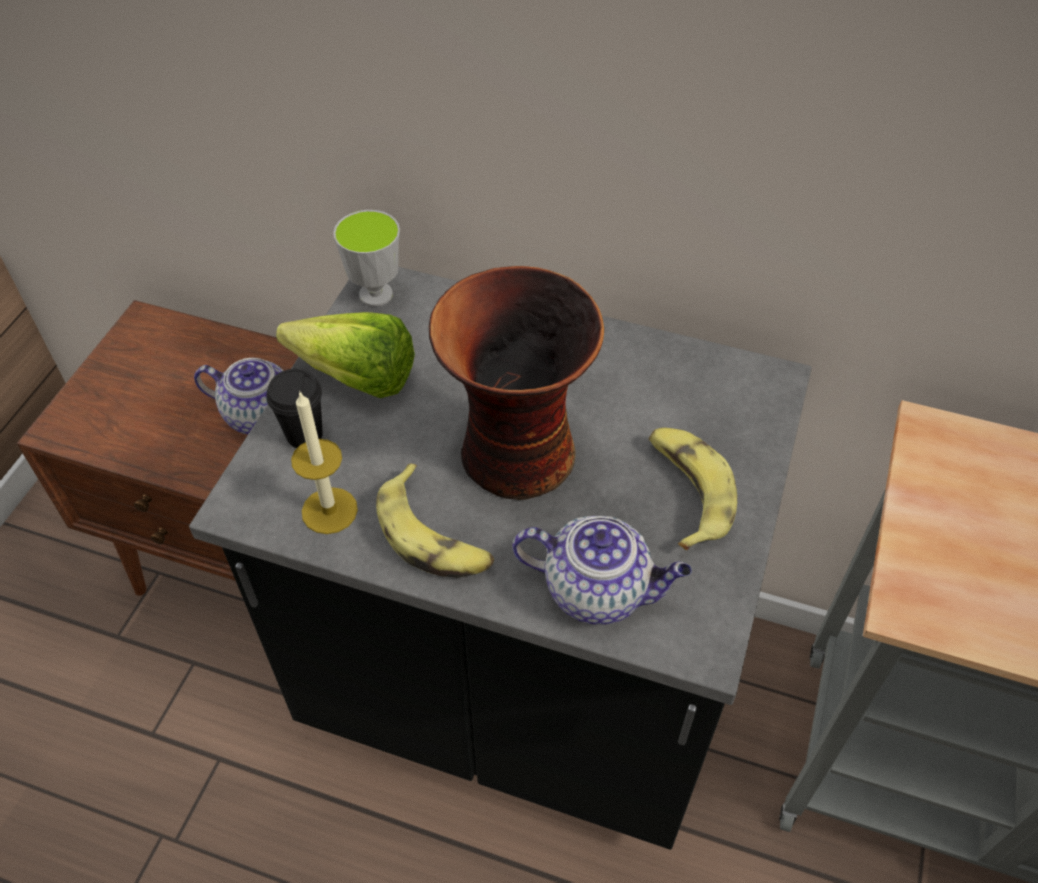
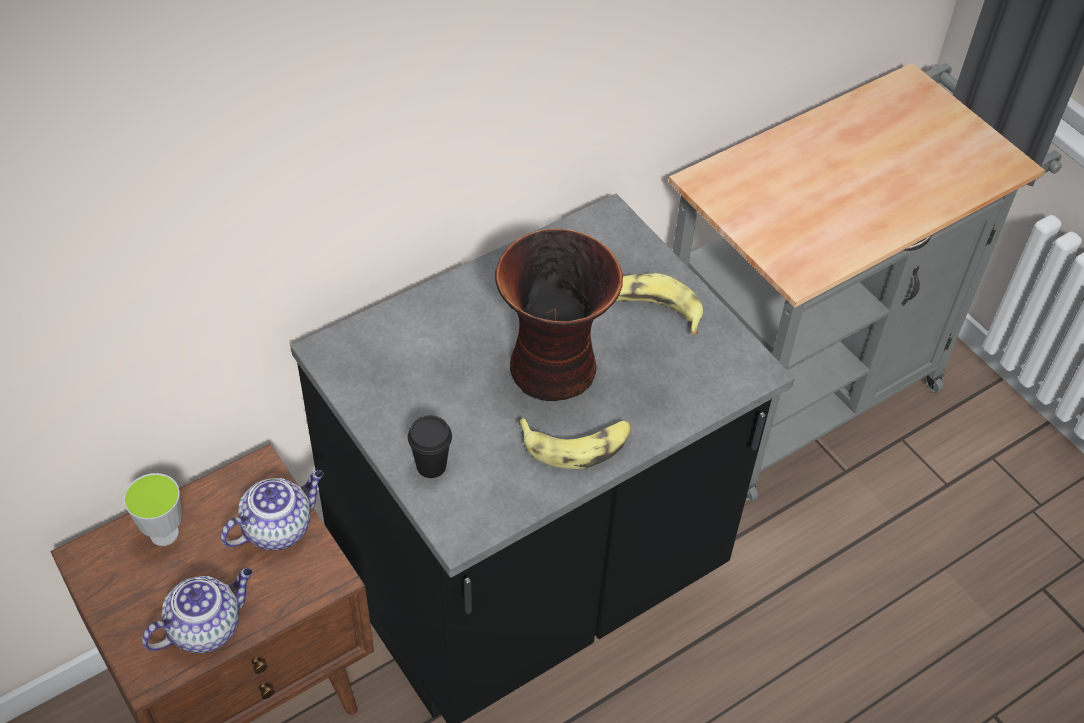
camera: 55 degrees left, 0 degrees up
(329, 510) = (508, 486): candle -> none
(348, 374) = (399, 414): lettuce -> none
(376, 294) = (337, 357): cup -> cup (164, 534)
(598, 590) = (683, 391): teapot -> teapot (206, 626)

